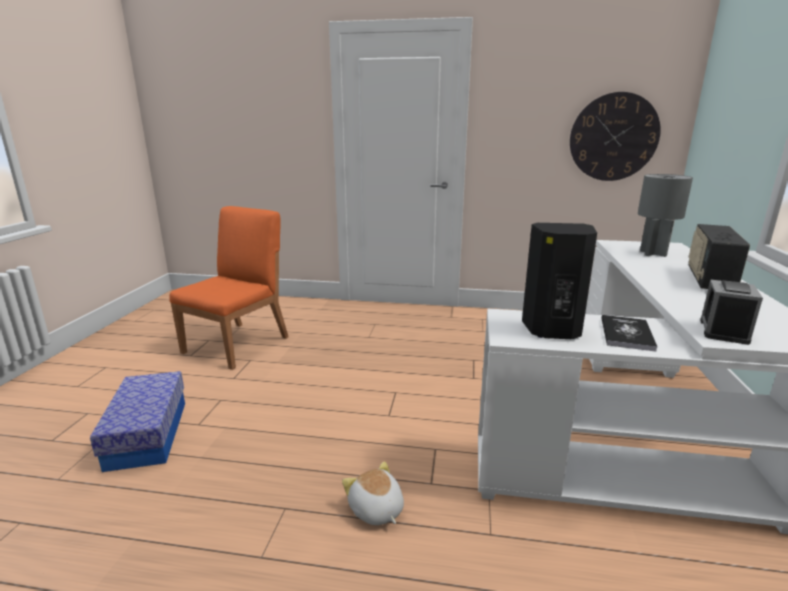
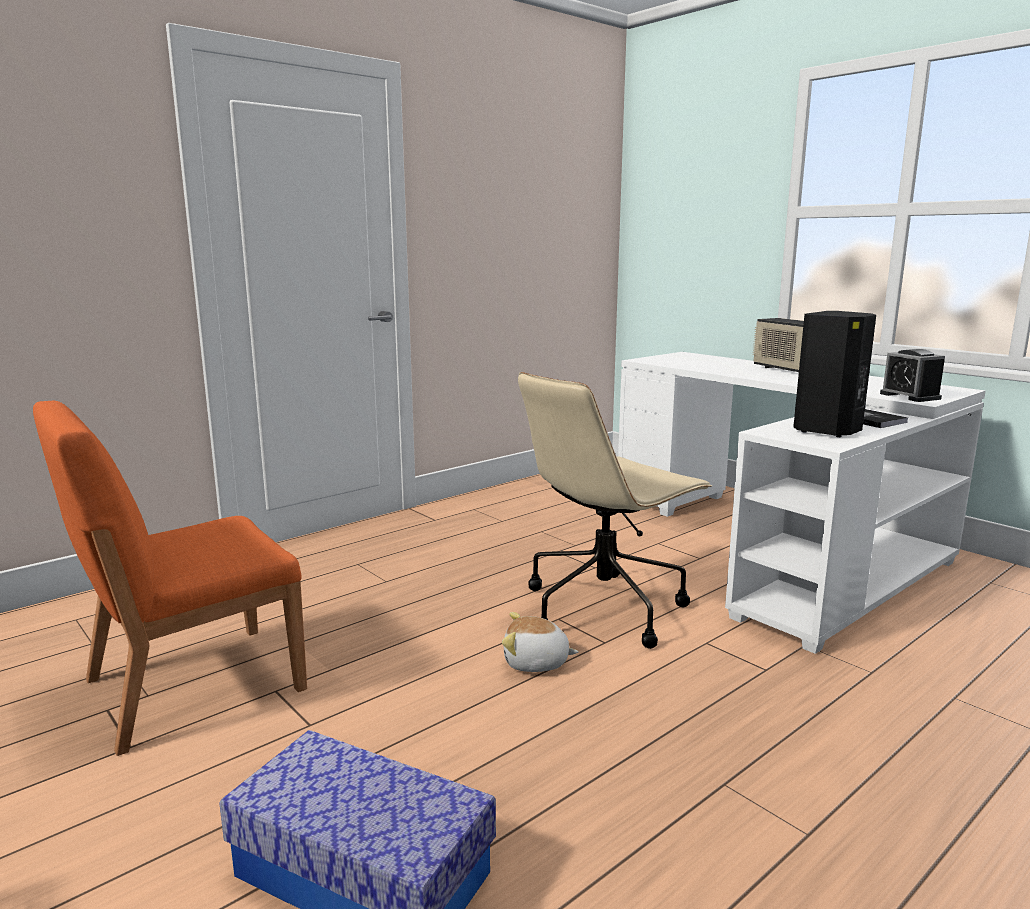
camera: 50 degrees left, 5 degrees down
(238, 344) = (191, 685): orange chair -> orange chair turned 105 degrees counterclockwise
(376, 510) = (783, 720): plush toy -> plush toy (536, 663)
(428, 400) = (605, 608): none -> beige office chair
(613, 137) = (560, 240): wall clock -> none
(653, 254) = (699, 362): grey table lamp -> none

